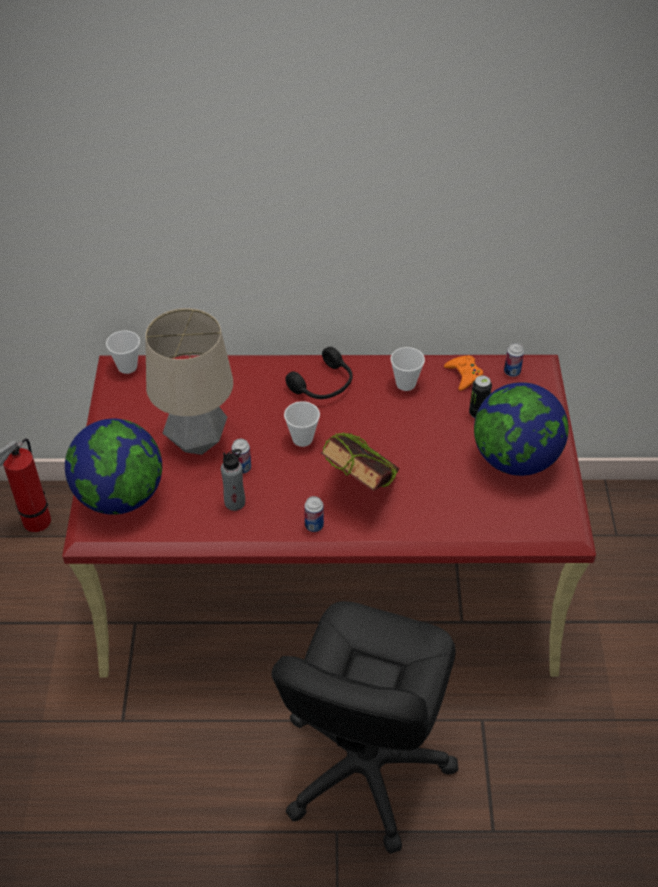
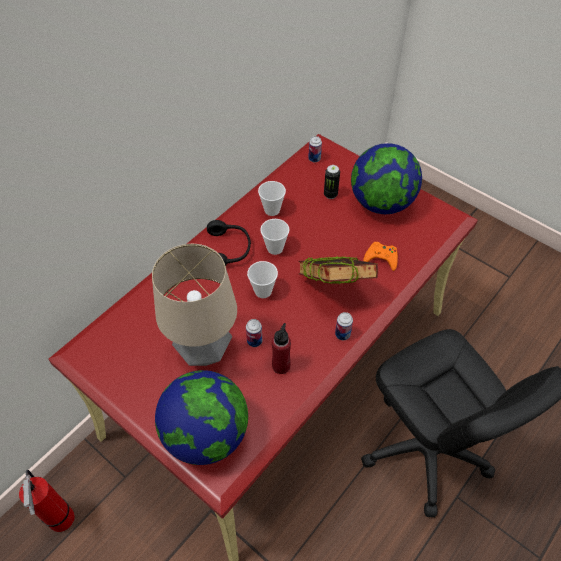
camera: 50 degrees left, 5 degrees up
(127, 367) = (85, 348): cup -> cup (275, 248)
(235, 502) = (281, 366): grey bottle -> red bottle
(464, 375) = (294, 180): orange game controller -> orange game controller (381, 258)

